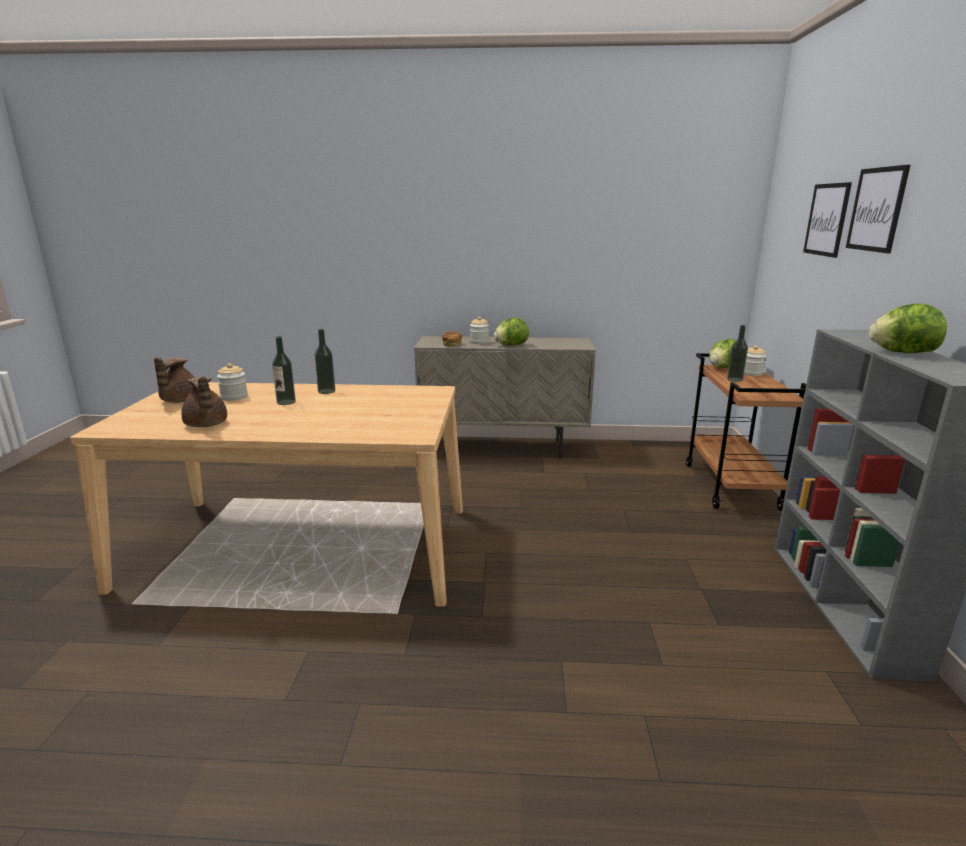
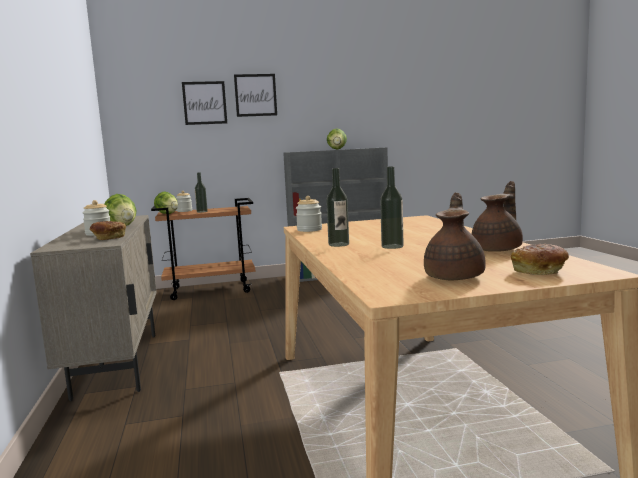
camera: 105 degrees left, 10 degrees down
(138, 418) = (539, 272): none -> bread
(179, 401) = (455, 276): brown teapot -> brown teapot turned 60 degrees counterclockwise
(234, 397) = (403, 262): jar -> jar (309, 230)

